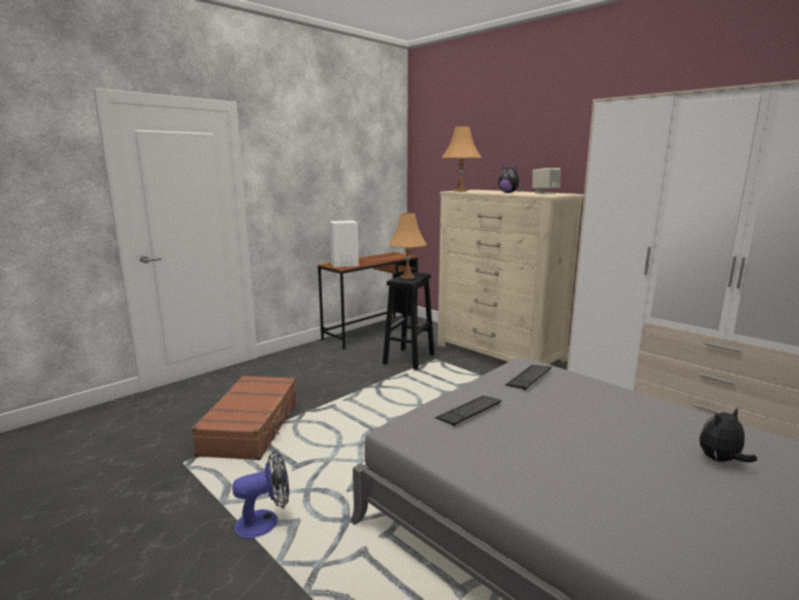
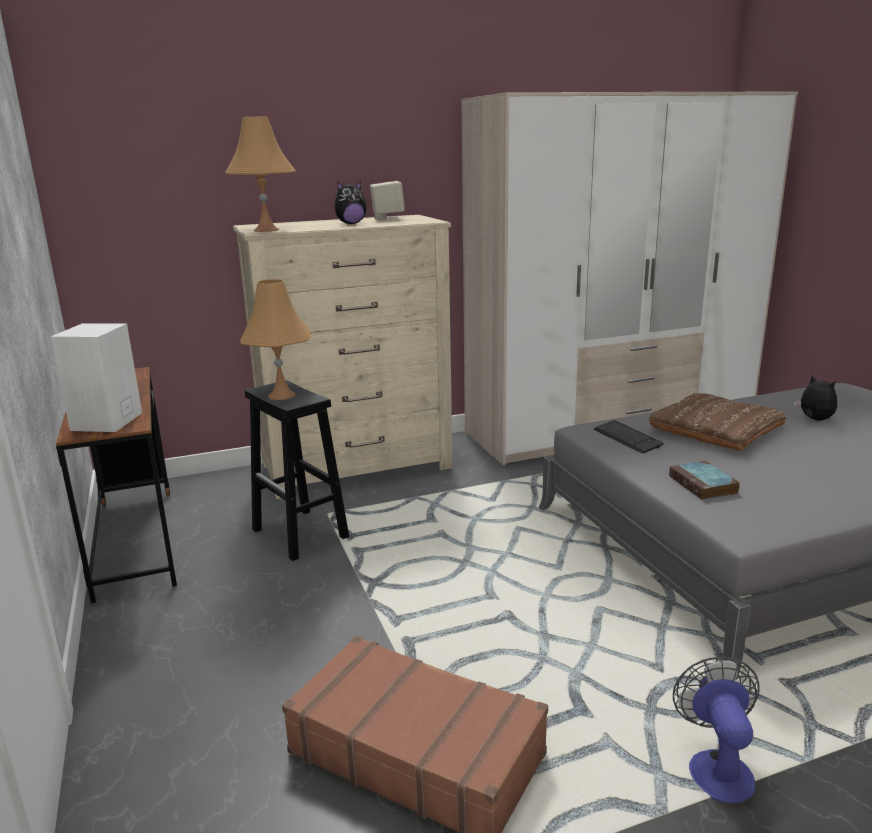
camera: 65 degrees left, 5 degrees up
(469, 411) = (704, 485): keyboard -> book
(600, 409) = (715, 430): none -> brown pillow
(720, 460) = (814, 419): plush toy -> plush toy turned 150 degrees clockwise

